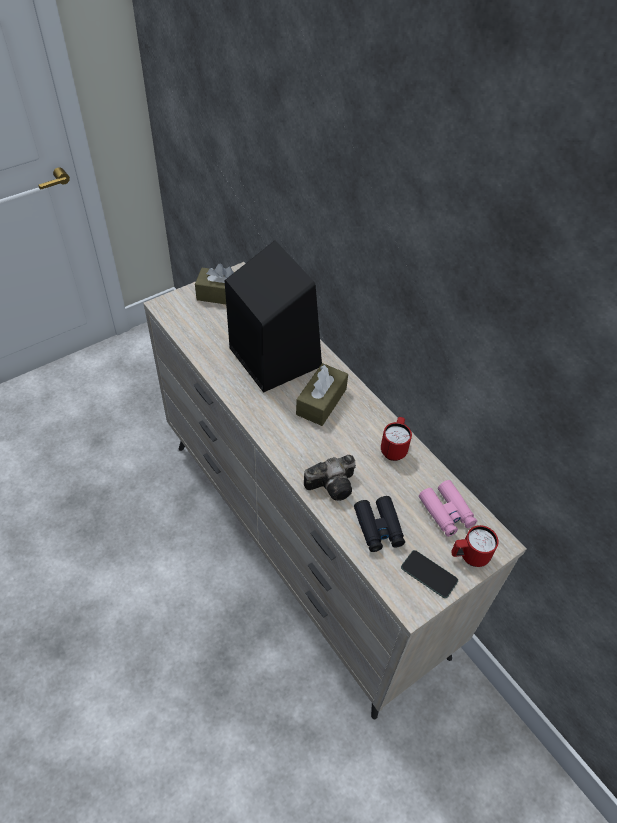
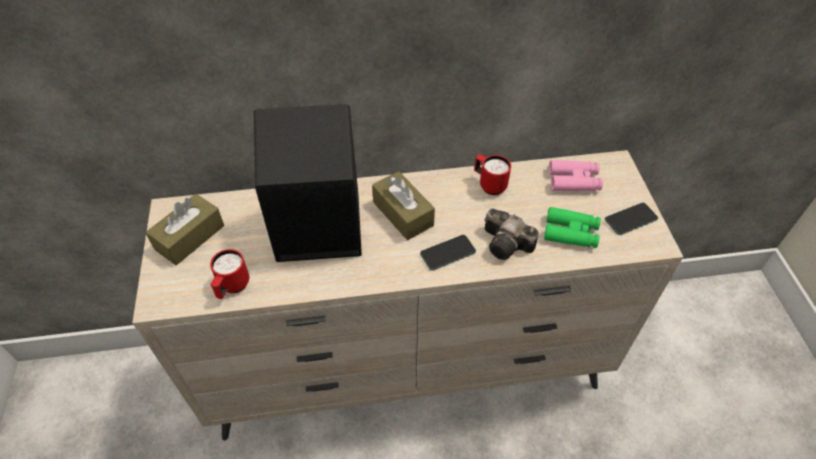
camera: 60 degrees left, 0 degrees up
(299, 445) = (448, 253): none -> phone
(334, 484) = (508, 245): camera -> camera turned 120 degrees clockwise
(378, 528) = (571, 232): black binoculars -> green binoculars
(469, 556) = (623, 186): red mug -> red mug (232, 287)

